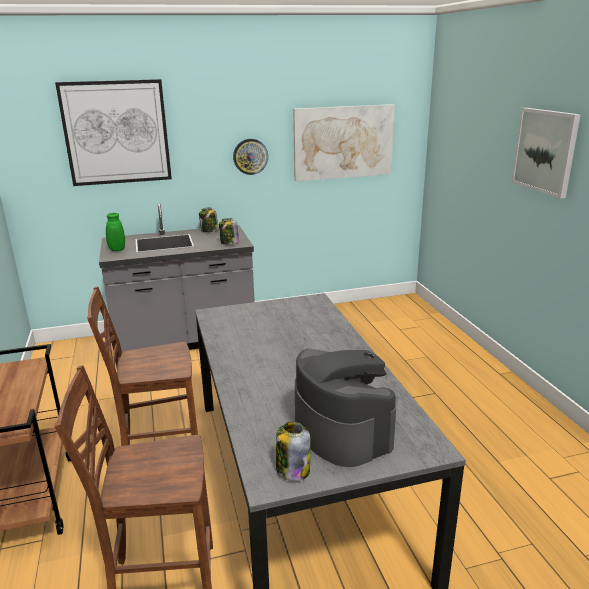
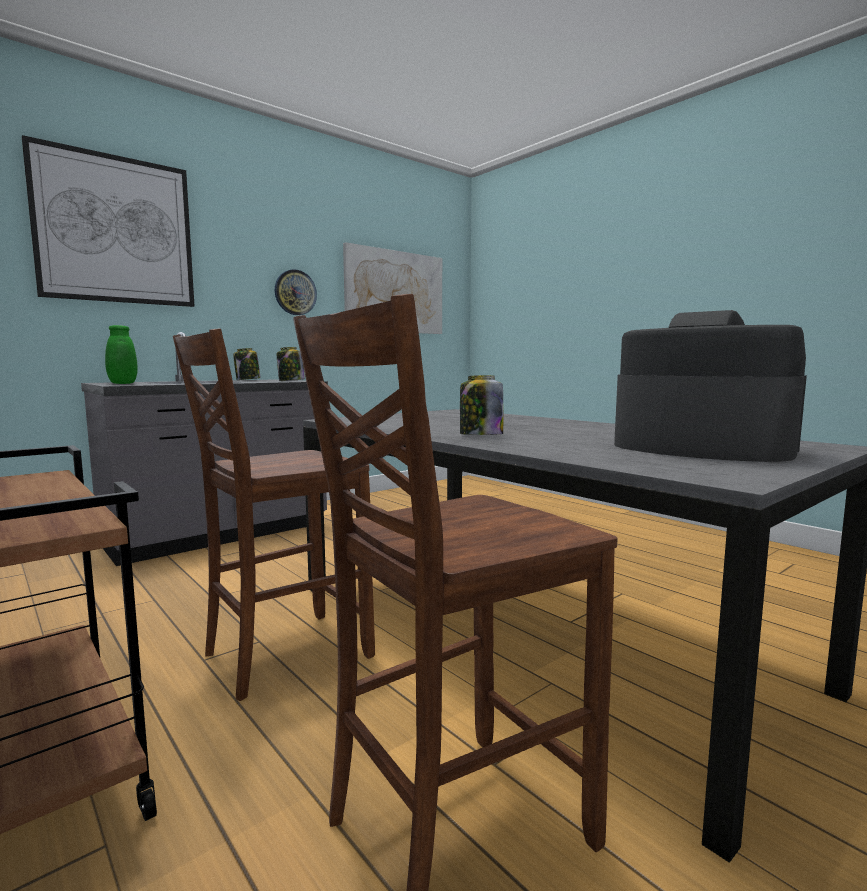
camera: 25 degrees left, 15 degrees down
(292, 469) = (727, 469): jar -> jar (480, 435)
(545, 151) = (642, 260): picture -> none

